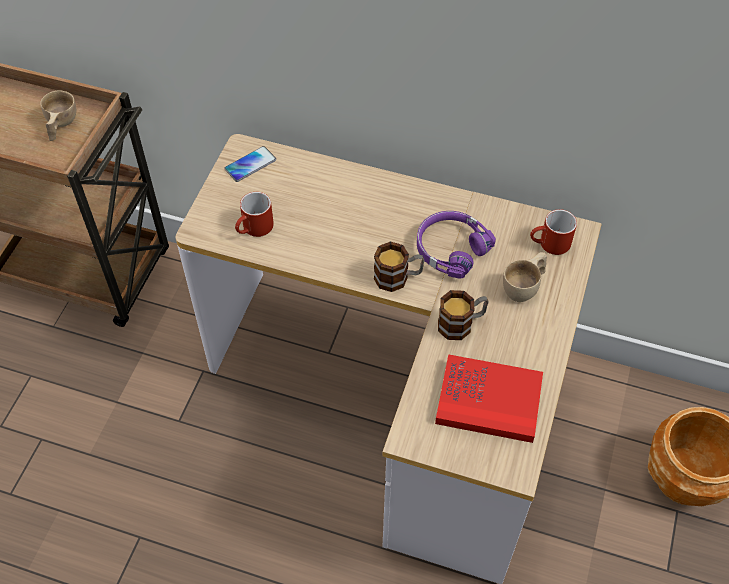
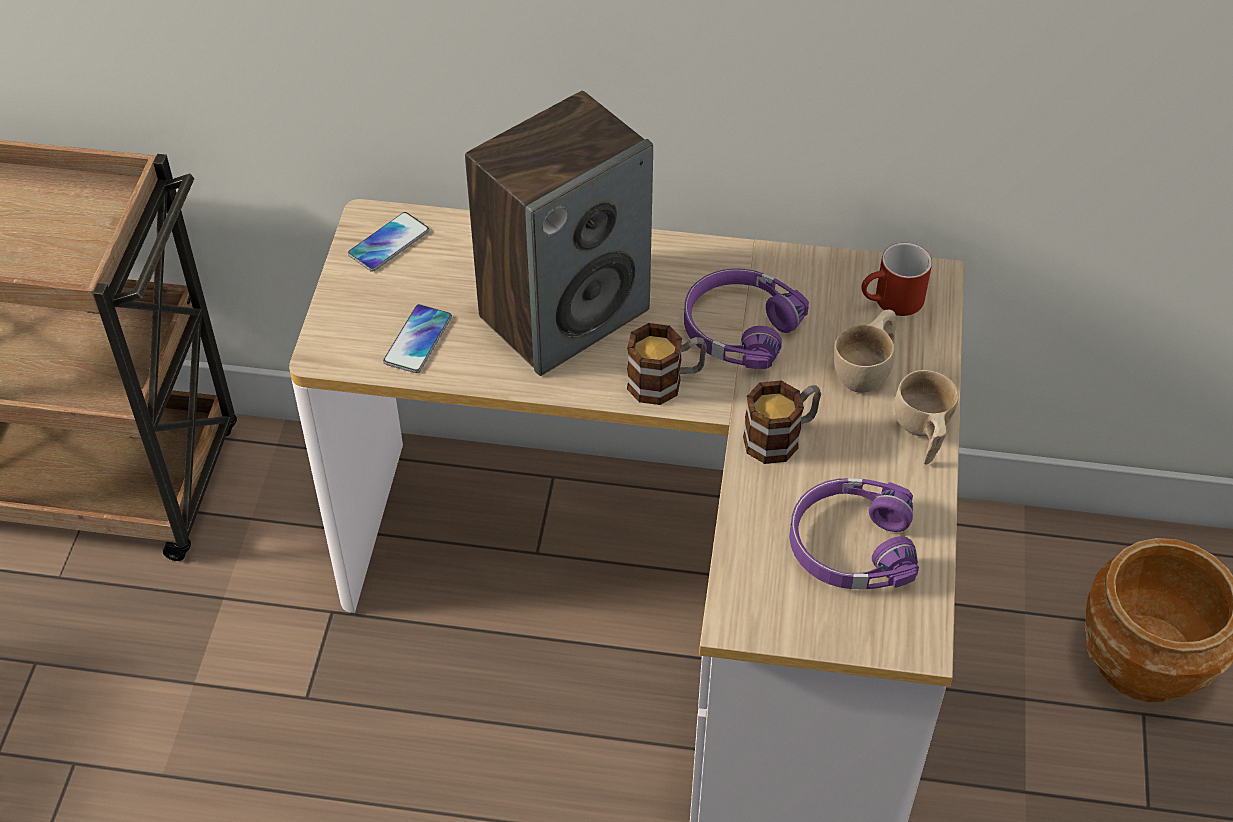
camera: 10 degrees left, 5 degrees down
(60, 126) = (60, 220): beige cup -> beige cup (922, 433)
(254, 229) = (418, 340): red mug -> phone
(346, 224) = (564, 313): none -> speaker
(488, 400) = (850, 545): red book -> purple headphones

